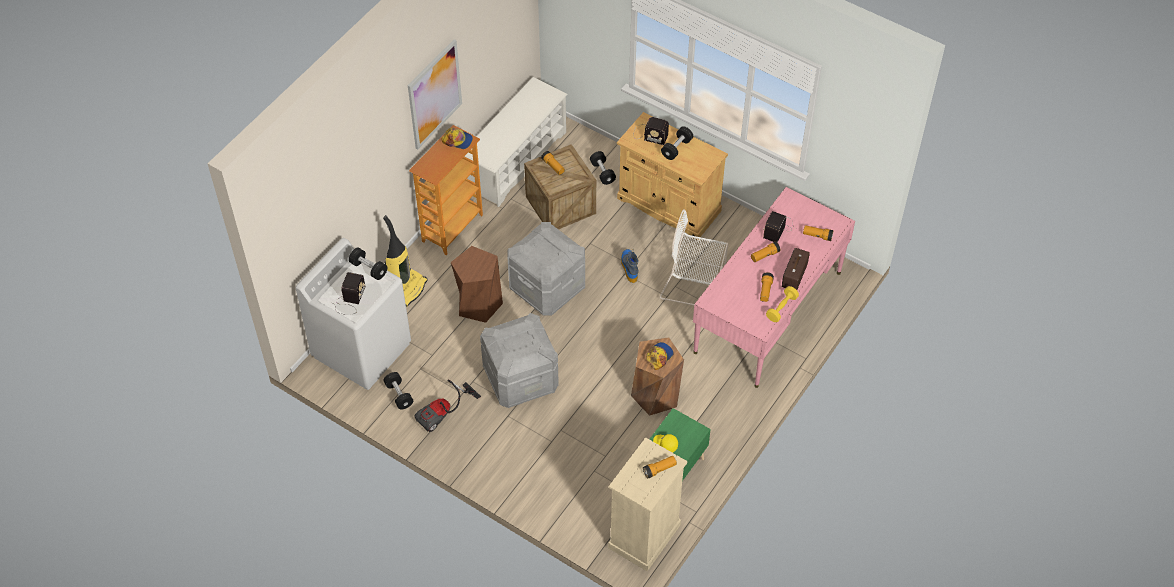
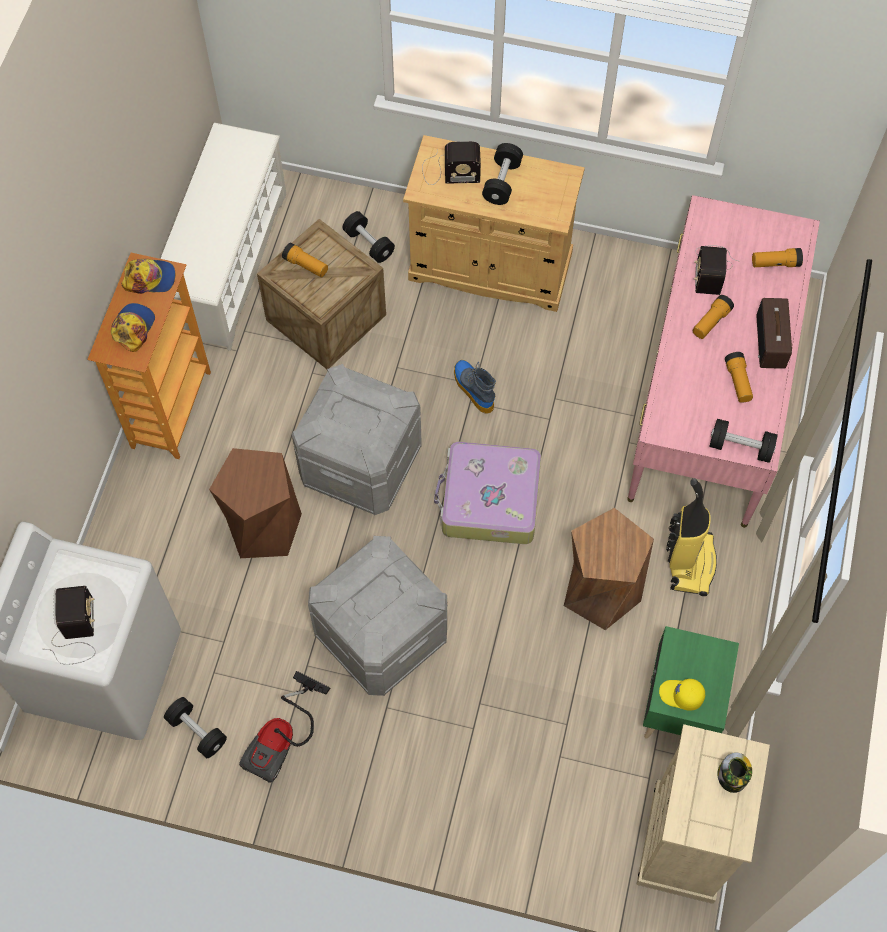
camera: 20 degrees left, 10 degrees up
(368, 269) = (86, 562): black dumbbell -> black dumbbell (740, 447)
(407, 289) = (138, 538): vacuum cleaner -> vacuum cleaner (689, 562)
(434, 94) = (91, 216): picture -> none
(612, 328) = (489, 500): none -> suitcase
(659, 356) = (613, 547): cap -> cap (133, 328)
(659, 469) = (732, 777): flashlight -> jar
(695, 283) = (582, 384): white chair -> none
(781, 308) = (775, 405): yellow dumbbell -> none

